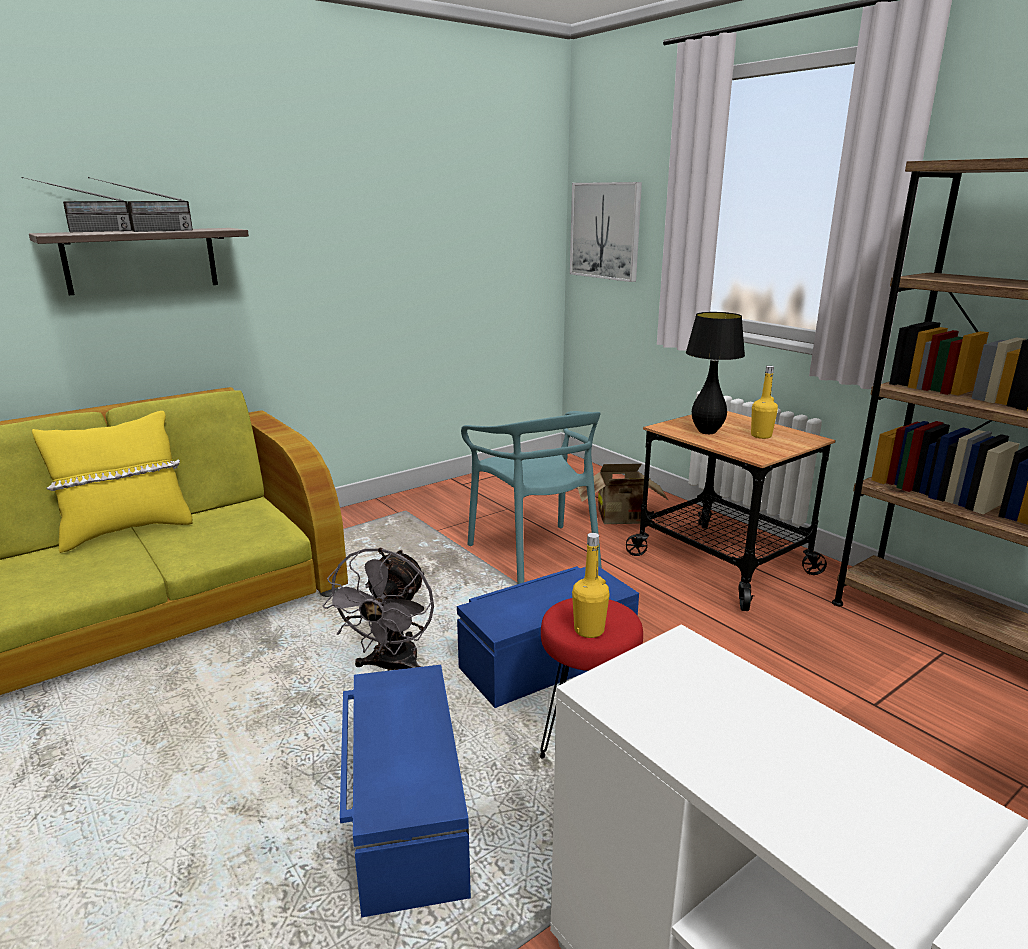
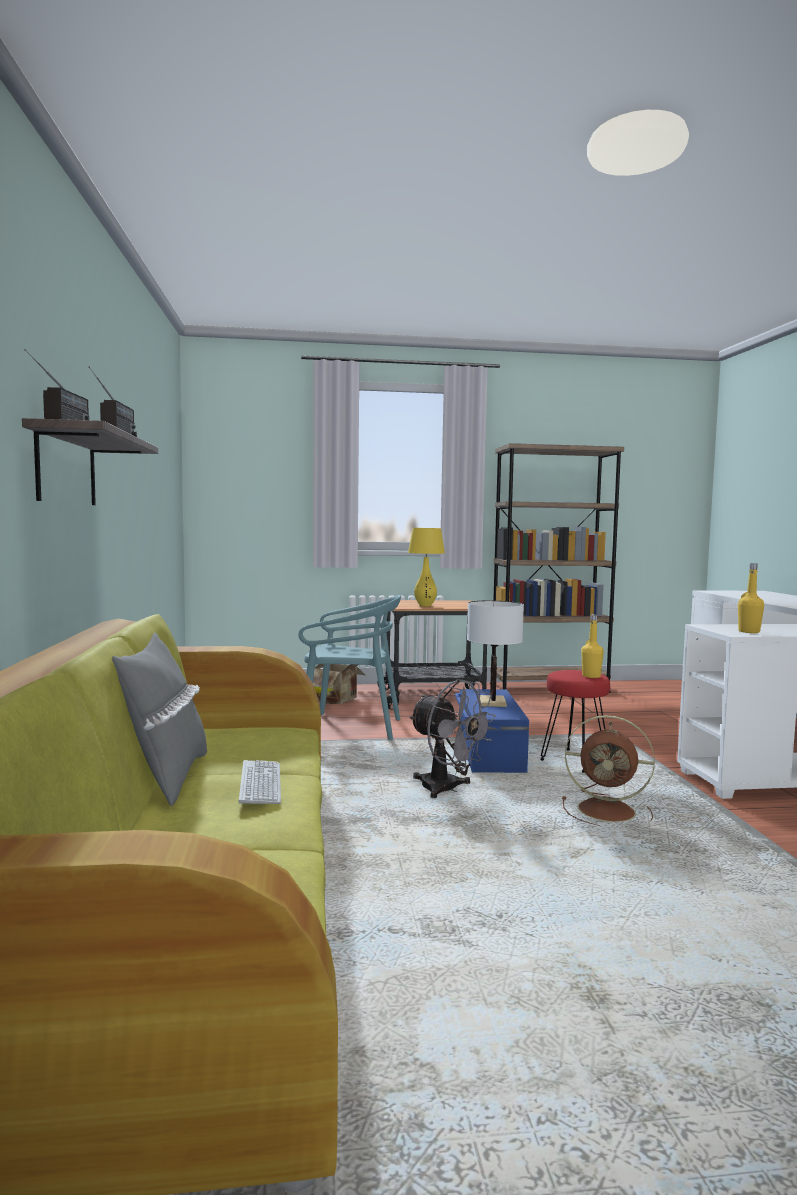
camera: 60 degrees left, 15 degrees down
(114, 565) = (260, 783): none -> keyboard
(126, 531) = (166, 778): yellow pillow -> grey pillow
(405, 813) = (609, 811): blue storage box -> brown fan
(551, 599) = (492, 702): none -> white table lamp
(605, 231) = (235, 486): picture -> none
(707, 432) = (425, 606): black table lamp -> yellow table lamp
(761, 436) = (447, 603): yellow bottle -> yellow bottle (749, 632)

